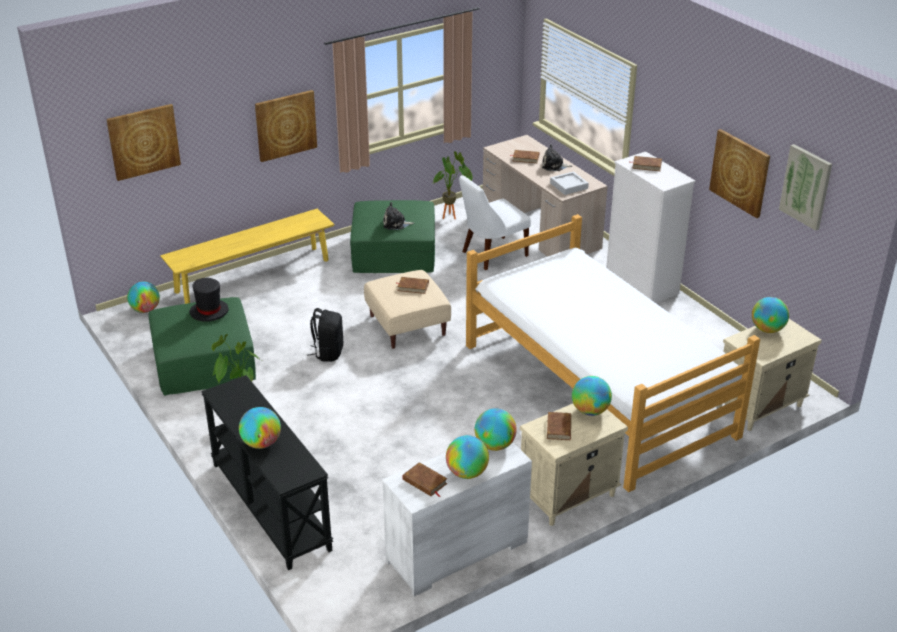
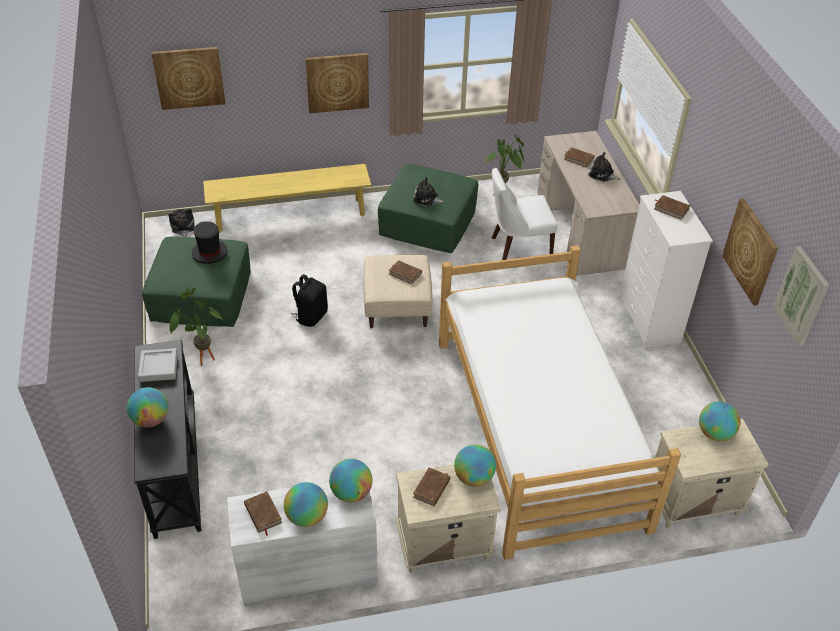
camera: 20 degrees right, 10 degrees up
(145, 310) = (182, 227): globe -> plush toy
(569, 186) = (603, 202): grey tray -> grey tray (158, 367)

